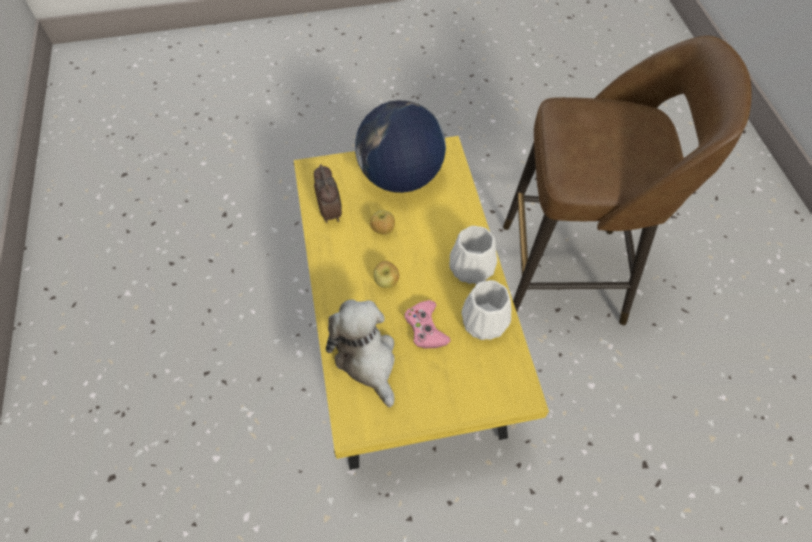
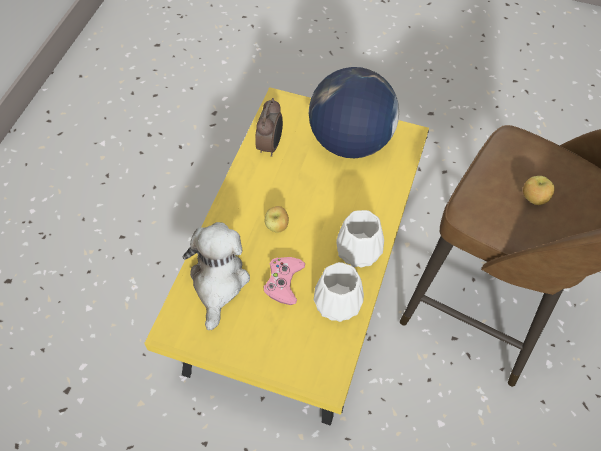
camera: 30 degrees right, 0 degrees up
(382, 230) = (303, 181): apple -> apple (533, 199)

